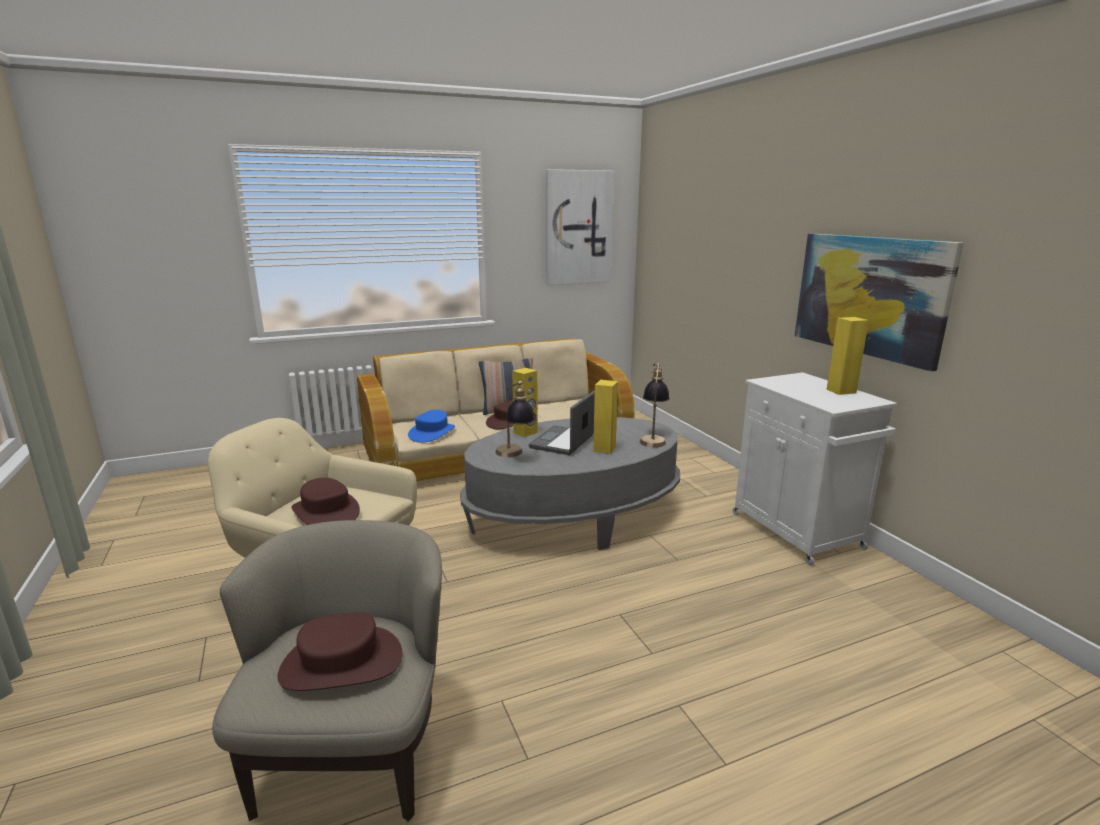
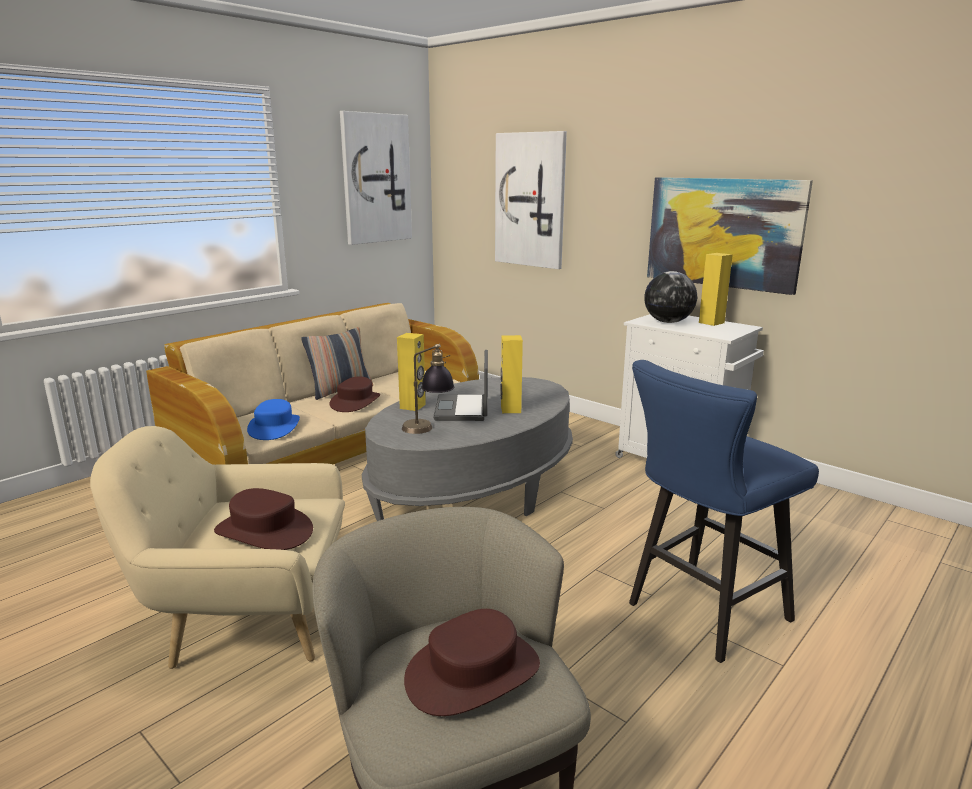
camera: 25 degrees left, 0 degrees up
(653, 438) = (545, 392): table lamp -> none
(683, 686) = (700, 614): none -> blue stool
(707, 251) = (530, 200): none -> picture
(792, 385) = (668, 322): none -> globe

